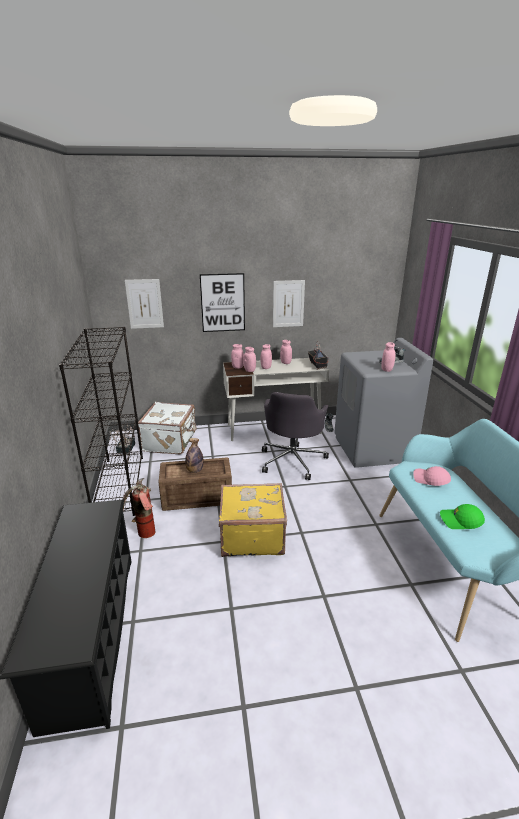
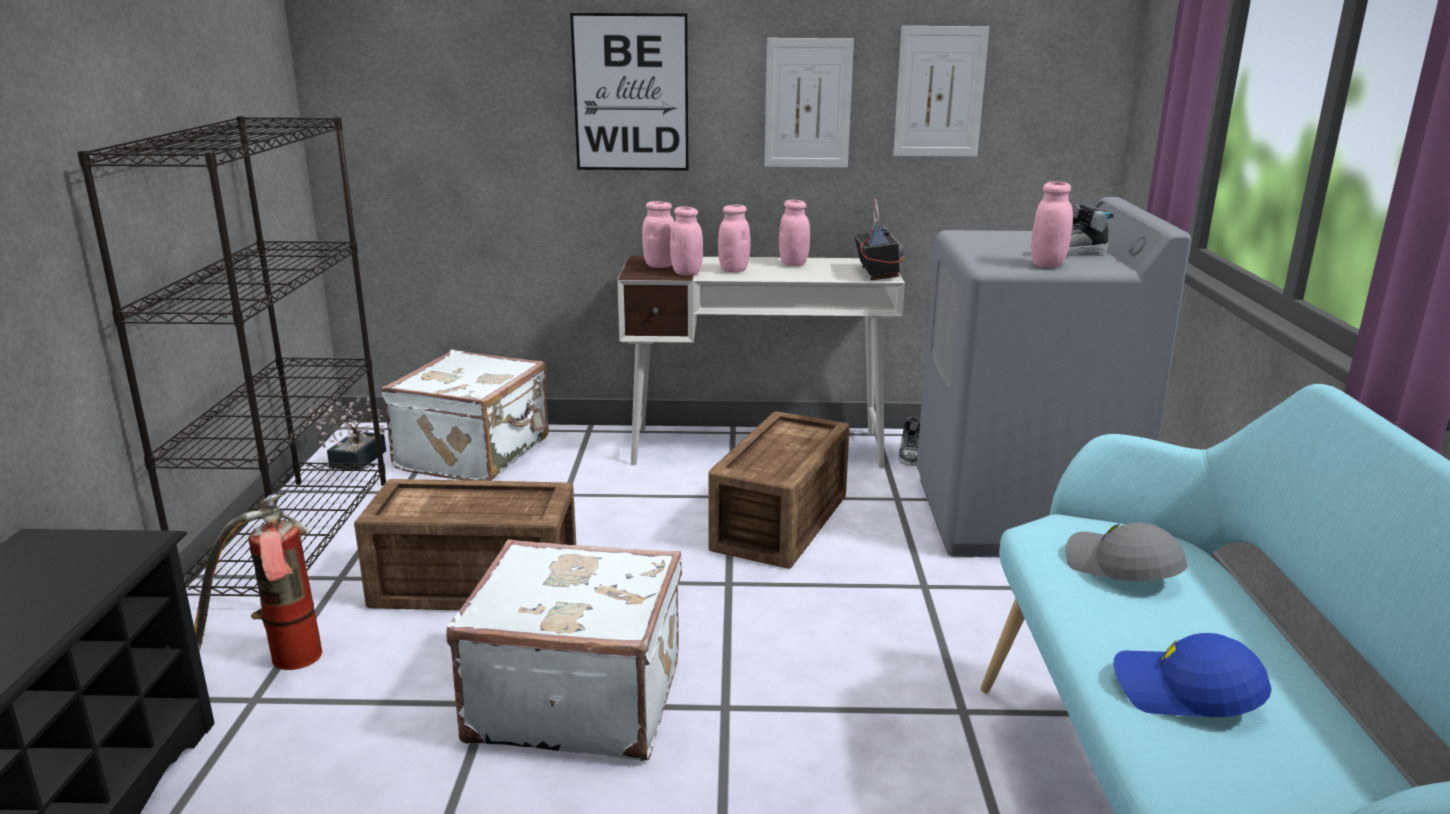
camera: 10 degrees right, 5 degrees down
(144, 304) = (430, 87): picture -> picture (939, 92)
(195, 470) = (466, 505): bottle -> none
(251, 535) = (576, 698): yellow suitcase -> white suitcase
(292, 460) = (777, 523): grey office chair -> crate
(430, 480) = (1120, 569): pink cap -> grey cap
(460, 521) = (1185, 693): green cap -> blue cap

